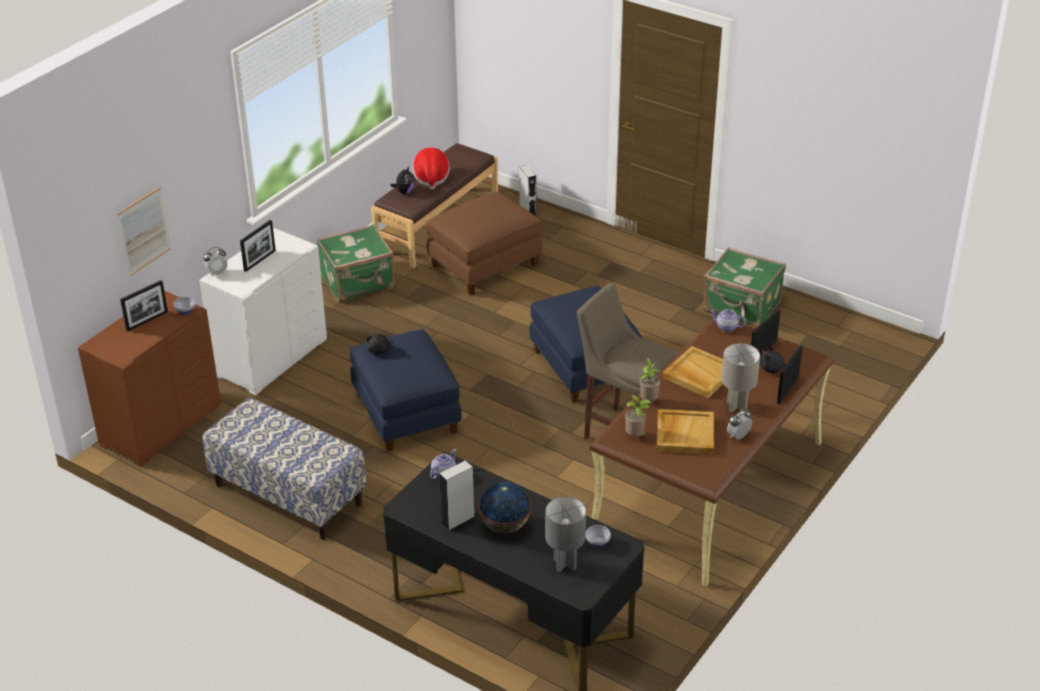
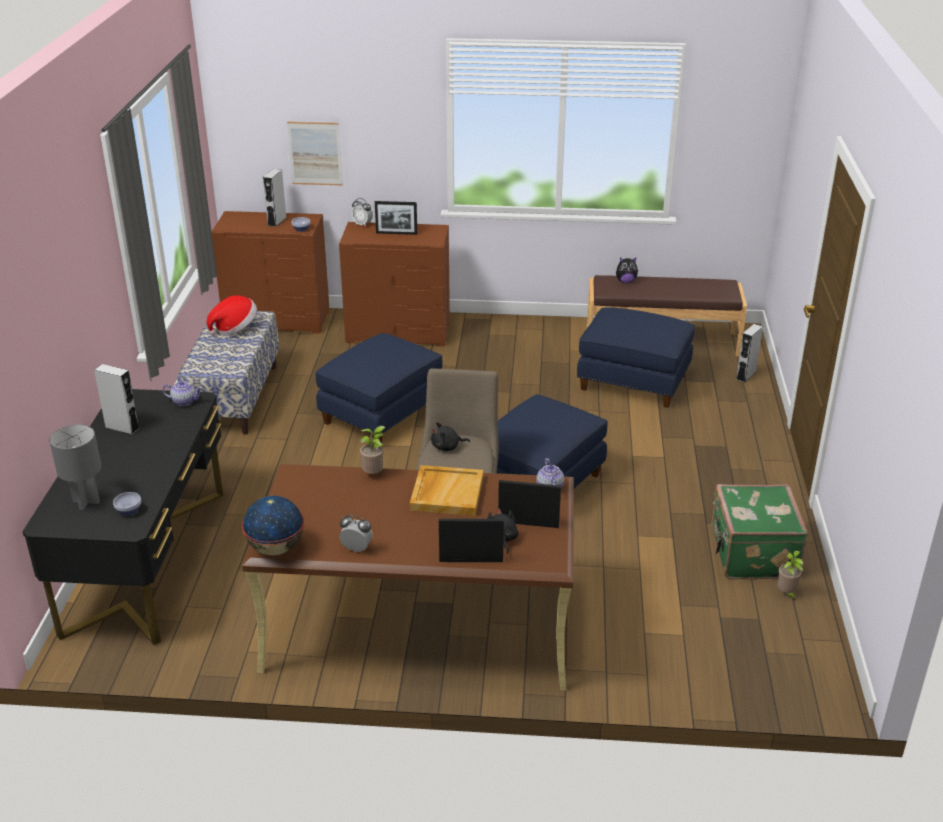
camera: 60 degrees right, 5 degrees down
(147, 321) = (277, 221): picture frame -> grey speaker
(270, 357) = (398, 332): white dresser -> brown dresser
(358, 282) = (537, 333): green suitcase -> none
(379, 350) = (381, 341): black plush toy -> black plush toy (447, 447)
(431, 178) = (663, 286): hat -> hat (235, 328)
(484, 265) = (634, 381): brown ottoman -> blue ottoman
(505, 525) = (127, 453): globe -> globe (276, 548)
(635, 436) = (308, 483): potted plant -> potted plant (786, 594)
(684, 434) = (335, 512): beige tray -> none
(736, 406) = (409, 533): grey table lamp -> none

